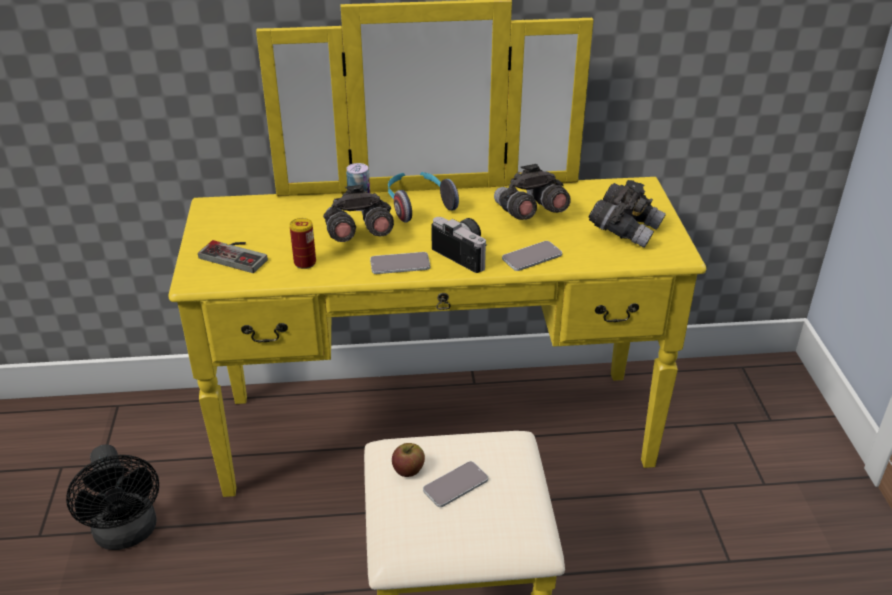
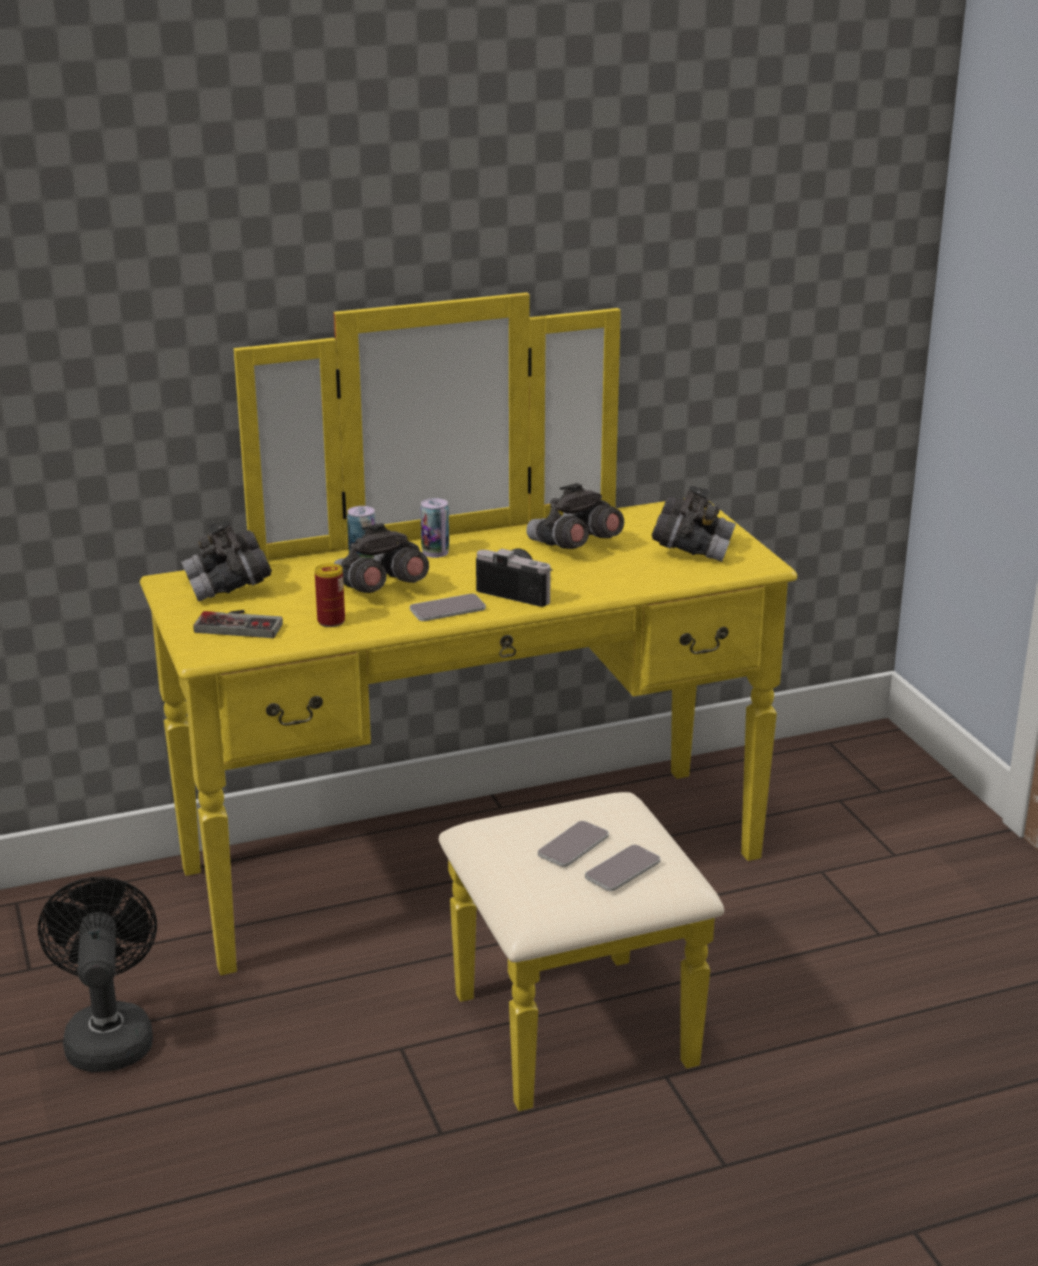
camera: 15 degrees left, 10 degrees down
(127, 534) = (108, 1035): black fan -> black fan turned 150 degrees counterclockwise
(248, 217) = (228, 587): none -> grey binoculars
(408, 469) = (510, 840): apple -> none
(418, 205) = (435, 552): headphones -> can
(532, 257) = (598, 585): phone -> phone (622, 869)

